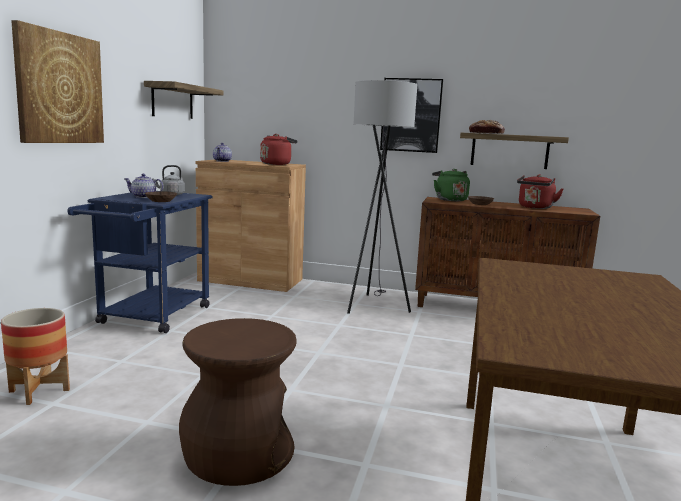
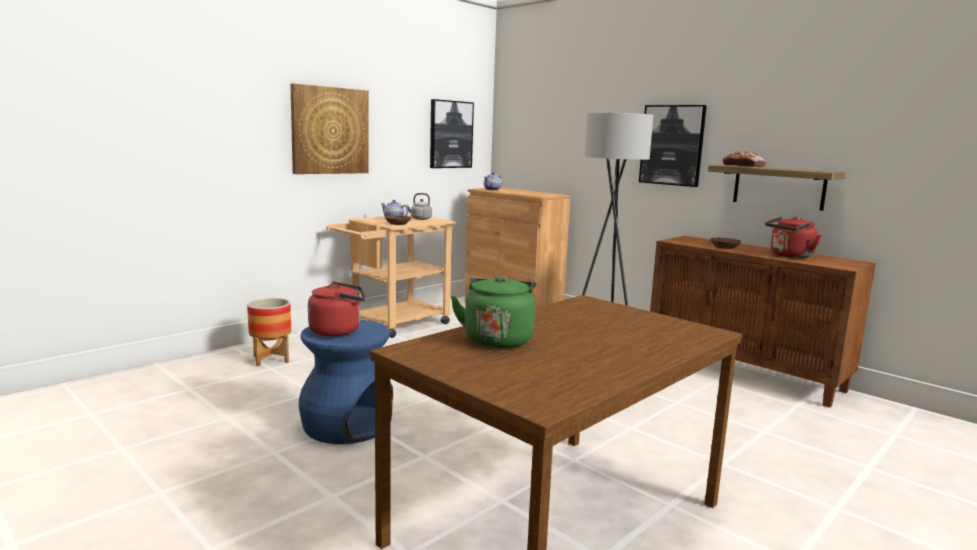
camera: 30 degrees right, 0 degrees up
(150, 318) = (393, 325): blue cart -> beige cart
(172, 101) = (450, 134): shelf -> picture
(238, 453) = (346, 425): brown stool -> blue stool
(277, 164) = (537, 194): red kettle -> red kettle (338, 331)
(449, 199) = (701, 240): green kettle -> green kettle (498, 339)

